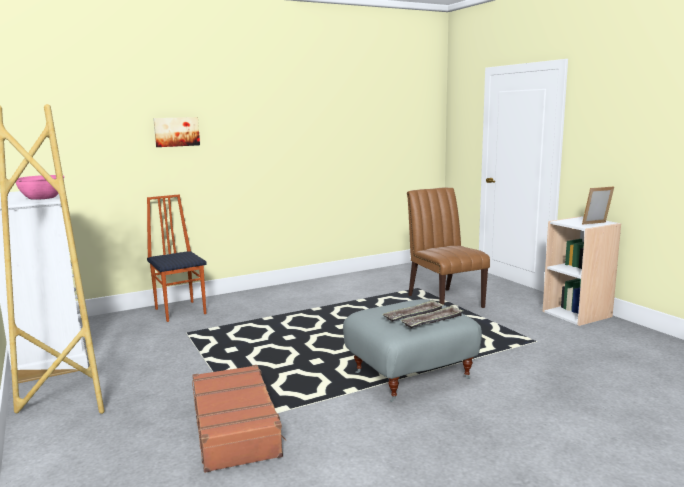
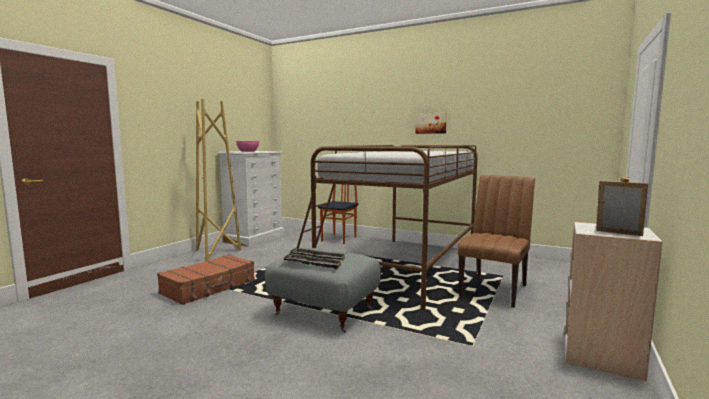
camera: 55 degrees right, 5 degrees down
(176, 131) = (359, 123): picture -> picture (431, 123)
(338, 312) = (401, 267): none -> brown bed

